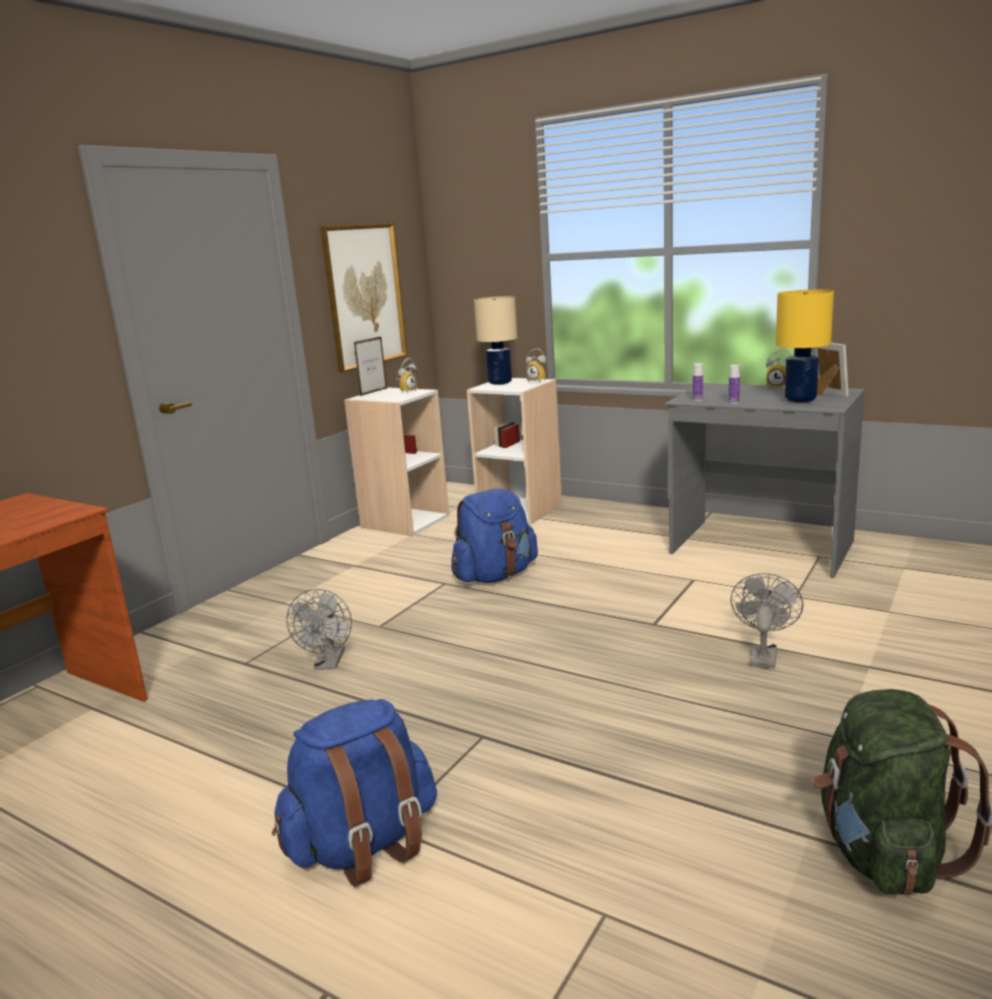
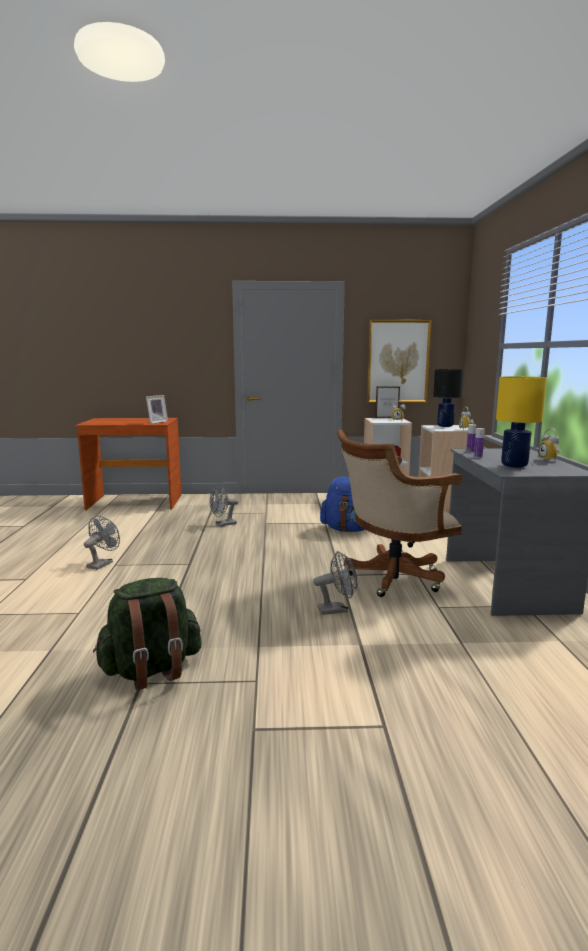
camera: 55 degrees right, 5 degrees down
(364, 845) = (102, 563): blue backpack -> grey fan
(500, 384) = (445, 426): beige table lamp -> black table lamp
(697, 598) = (390, 579): none -> office chair
(825, 394) = (551, 469): picture frame -> picture frame (156, 422)

